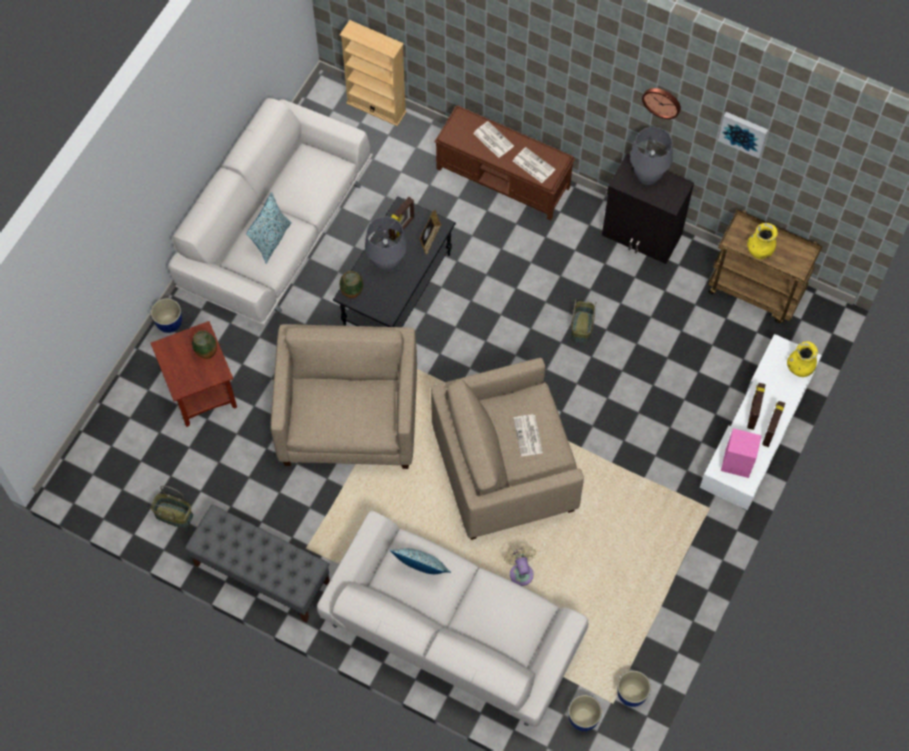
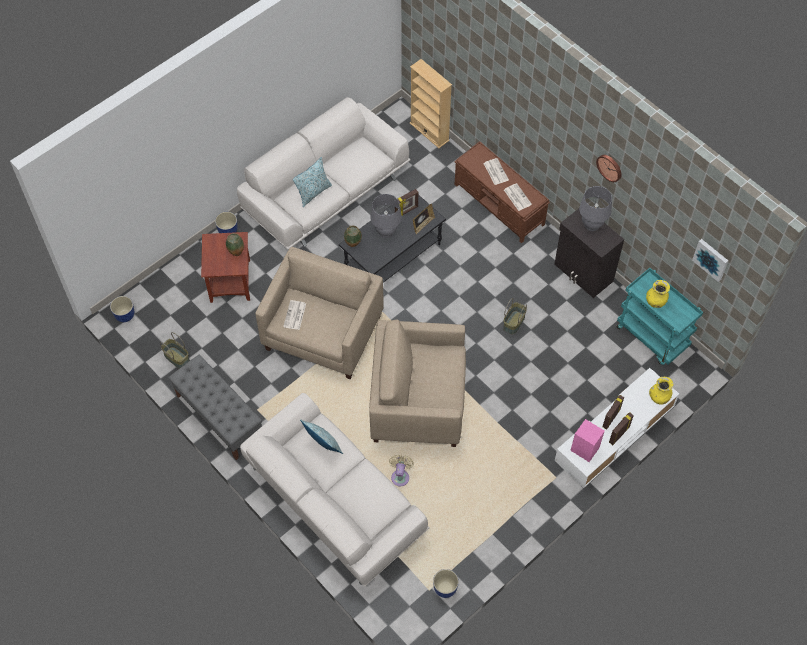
camera: 20 degrees right, 5 degrees down
(528, 436) = (435, 378): newspaper -> newspaper (295, 315)
(582, 718) = (402, 593): planter -> planter (125, 315)
(743, 133) = (660, 205): picture -> picture (711, 259)
(756, 291) = (652, 337): brown cart -> turquoise cart

